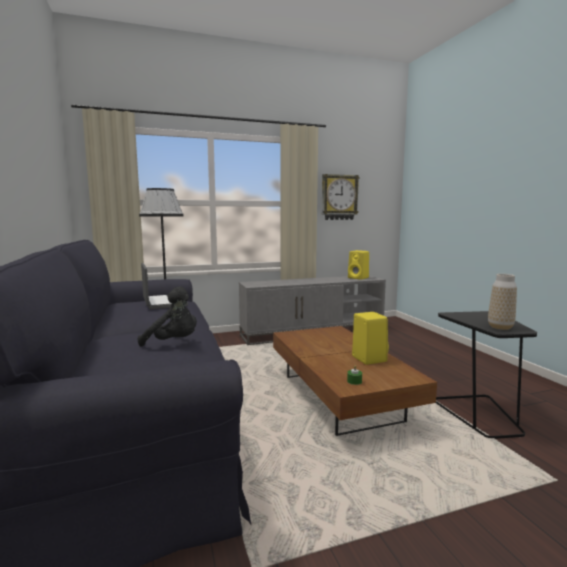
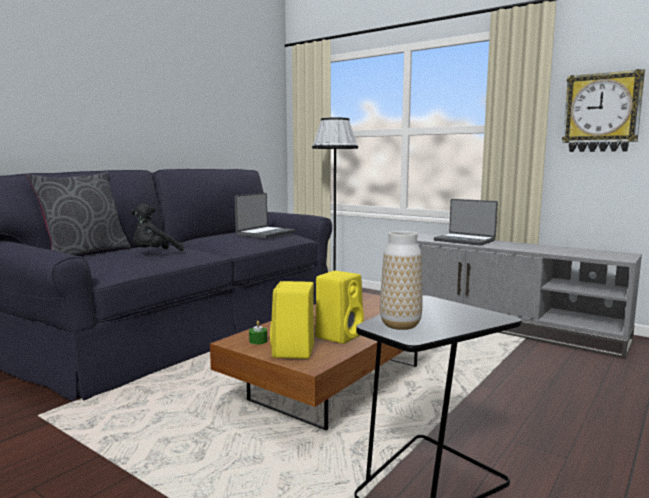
camera: 55 degrees right, 0 degrees up
(78, 370) = (85, 253): none -> grey pillow
(173, 343) = (154, 253): black plush toy -> black plush toy turned 60 degrees clockwise
(284, 282) = (465, 240): none -> laptop
(359, 278) = (596, 254): yellow speaker -> yellow speaker (293, 352)

